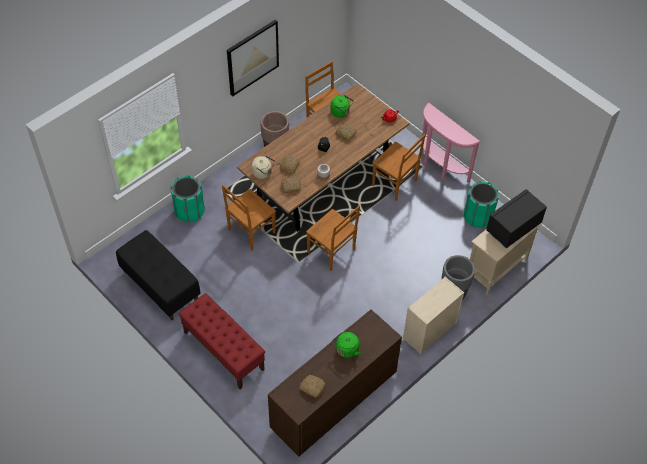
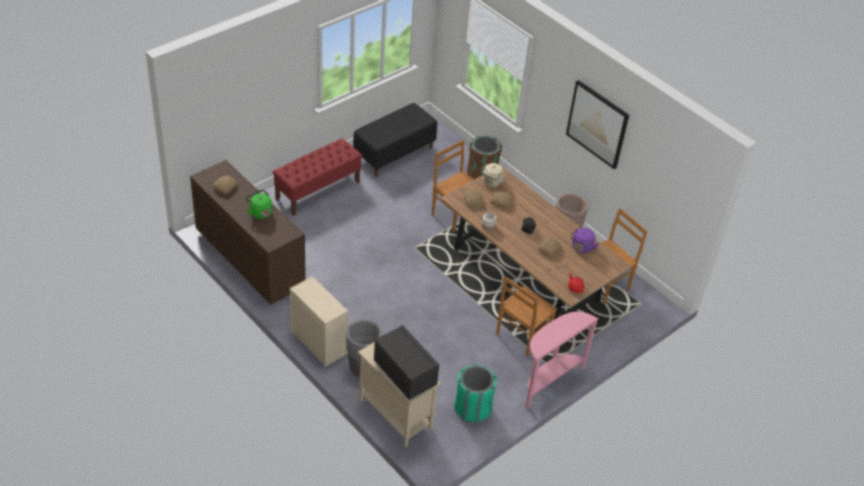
camera: 90 degrees right, 10 degrees down
(189, 211) = (482, 174): green trash can -> brown trash can
(332, 252) = (426, 274): brown chair -> none
(341, 112) = (581, 248): green kettle -> purple kettle

